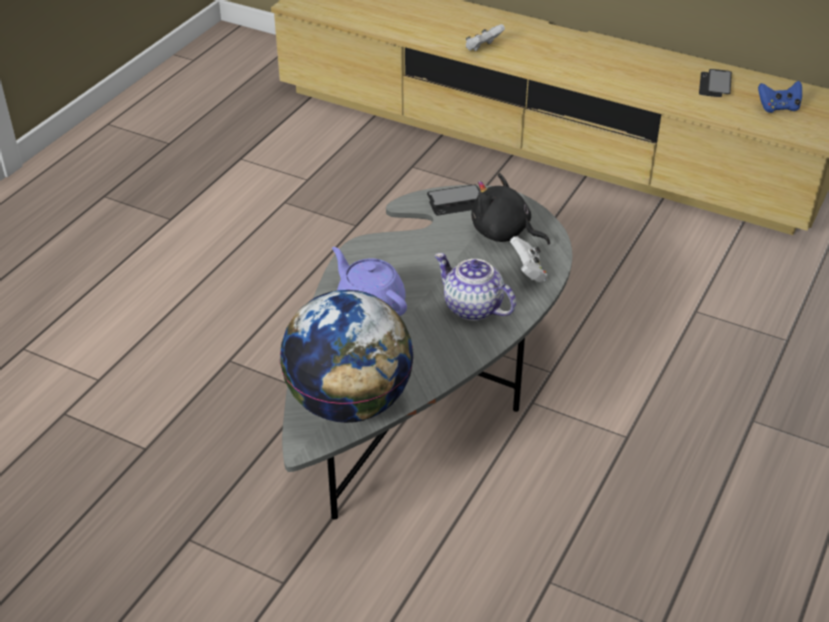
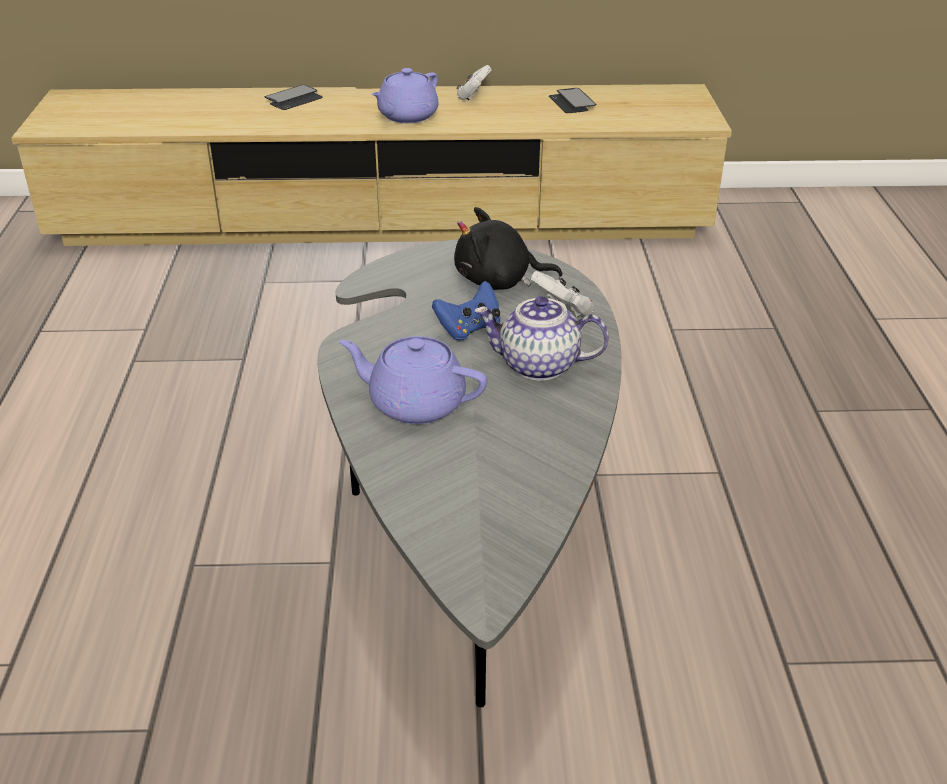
camera: 30 degrees left, 5 degrees down
(349, 403) = (494, 526): globe -> none
(456, 202) = (414, 266): phone -> phone (294, 99)
(483, 48) = (307, 122): white game controller -> white game controller (473, 96)
(564, 63) = (406, 116): none -> purple teapot
(778, 108) = (648, 107): blue game controller -> blue game controller (469, 329)

